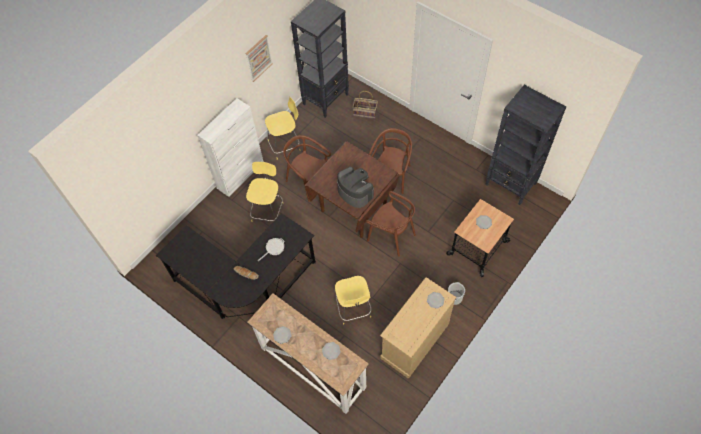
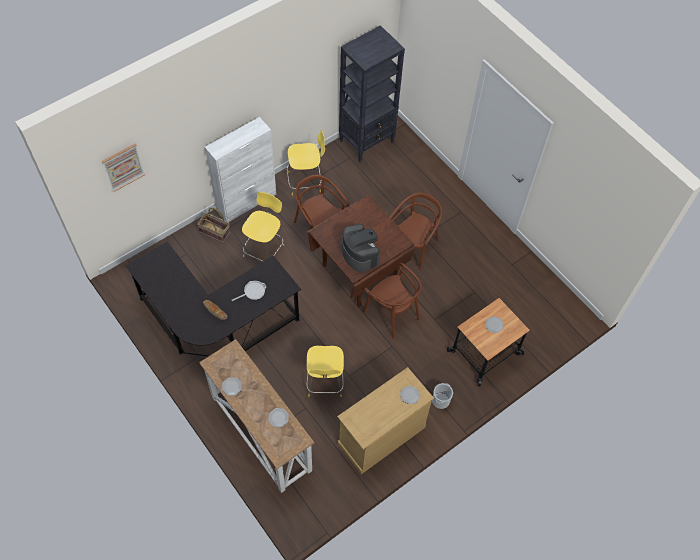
camera: 10 degrees right, 0 degrees up
(258, 58) = (294, 79): picture -> picture (123, 167)
(365, 112) = (406, 167): basket -> basket (215, 232)
(511, 185) = (546, 292): black bookcase -> none

